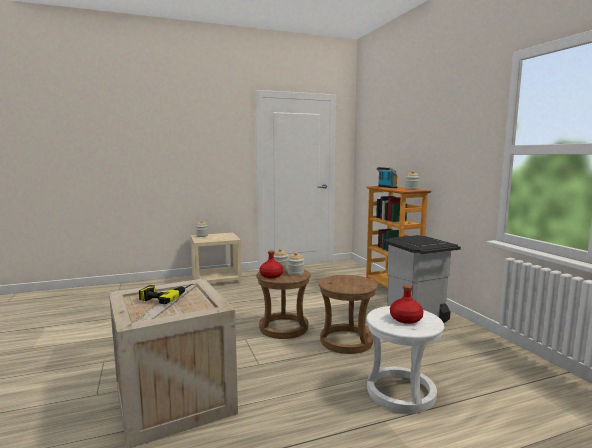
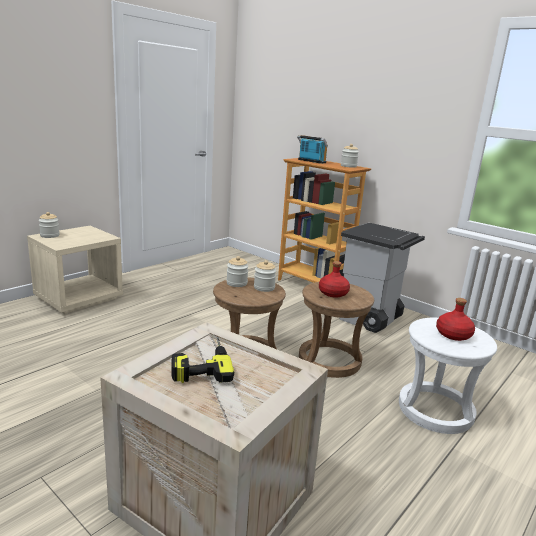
camera: 30 degrees left, 10 degrees up
(271, 276) = (240, 296): red bottle -> red bottle (333, 293)

